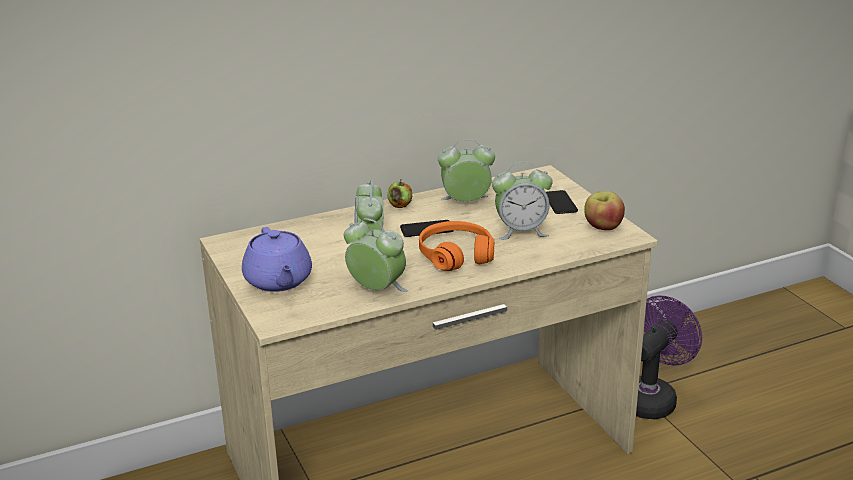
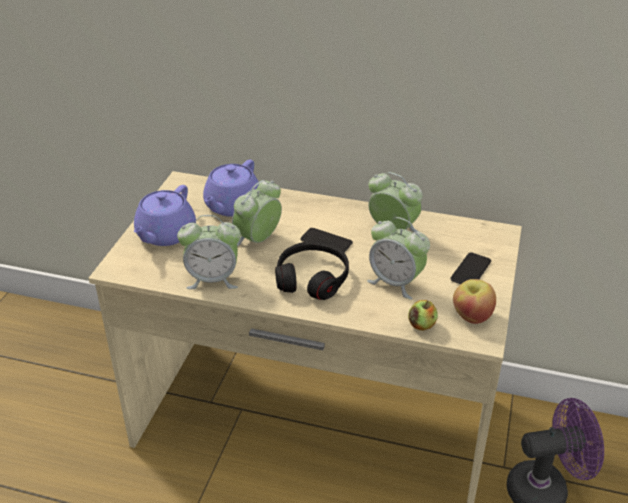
camera: 40 degrees right, 10 degrees up
(305, 239) = (232, 206): none -> purple teapot
(376, 290) = (213, 279): alarm clock -> alarm clock turned 105 degrees clockwise
(400, 205) = (339, 208): apple -> apple (421, 325)
(456, 255) = (312, 278): orange headphones -> black headphones

